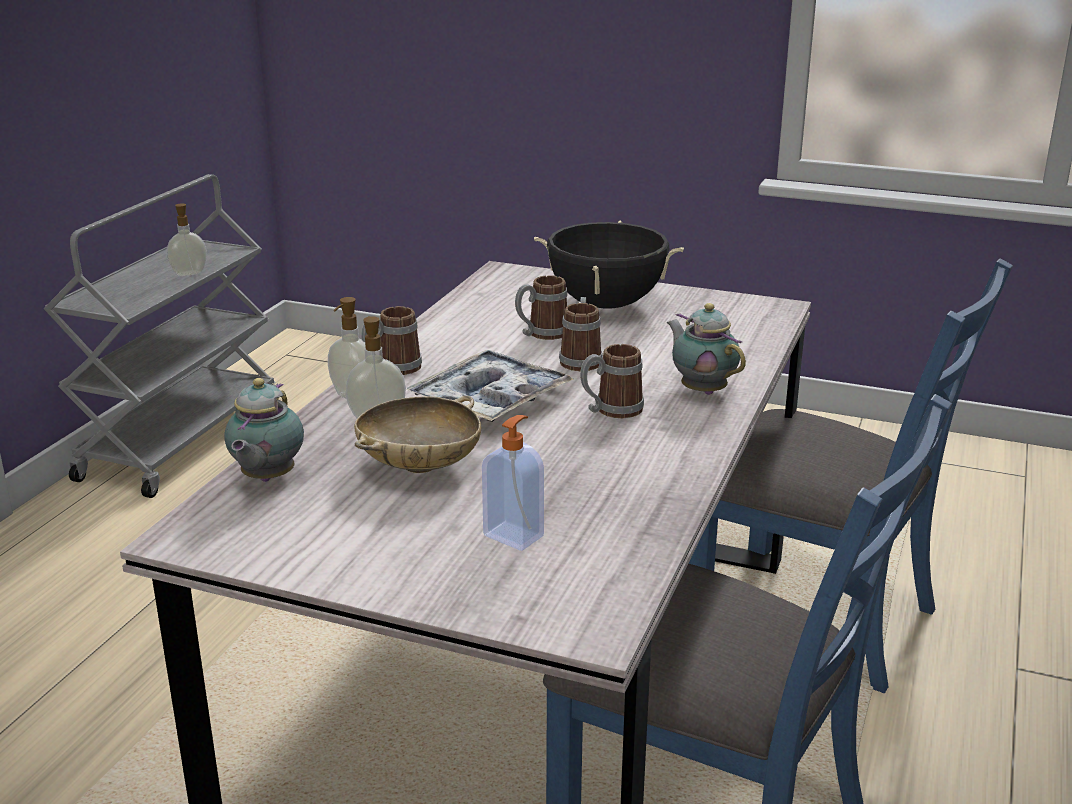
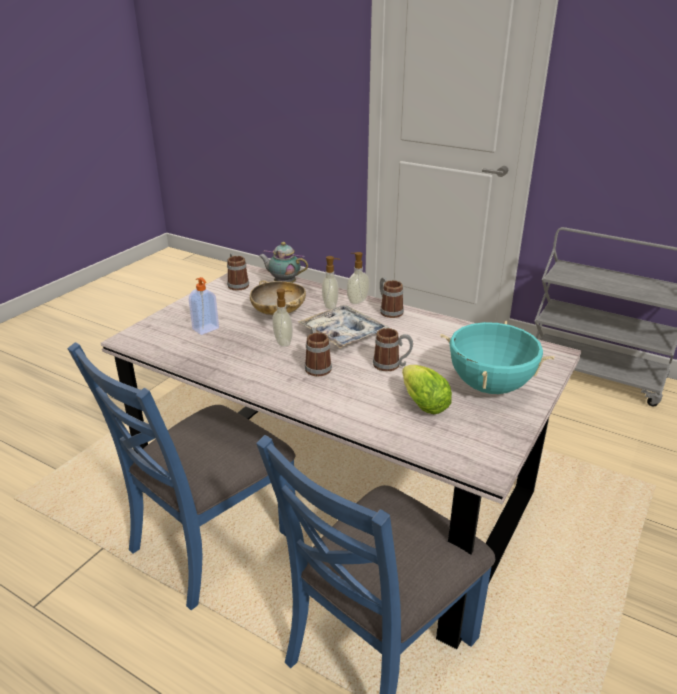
camera: 100 degrees right, 5 degrees up
(189, 273) = (621, 289): soap dispenser -> soap dispenser (284, 342)
(541, 334) = (434, 356): mug -> mug (237, 284)
(606, 304) = (489, 386): black cooking pot -> turquoise cooking pot
(669, 339) = (421, 402): none -> lettuce
(701, 390) = (334, 401): teapot -> none

